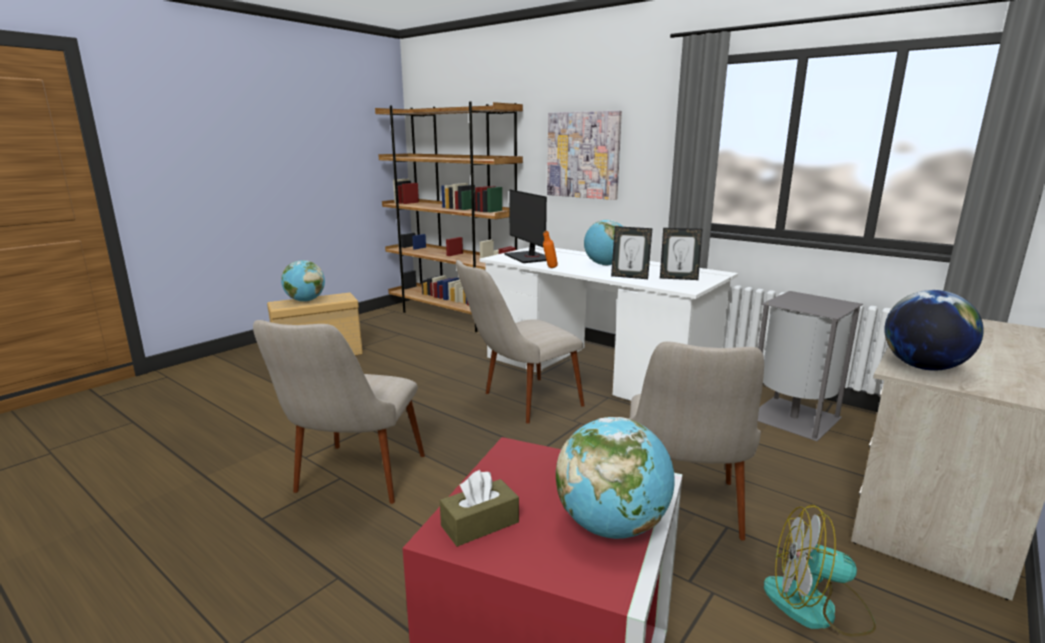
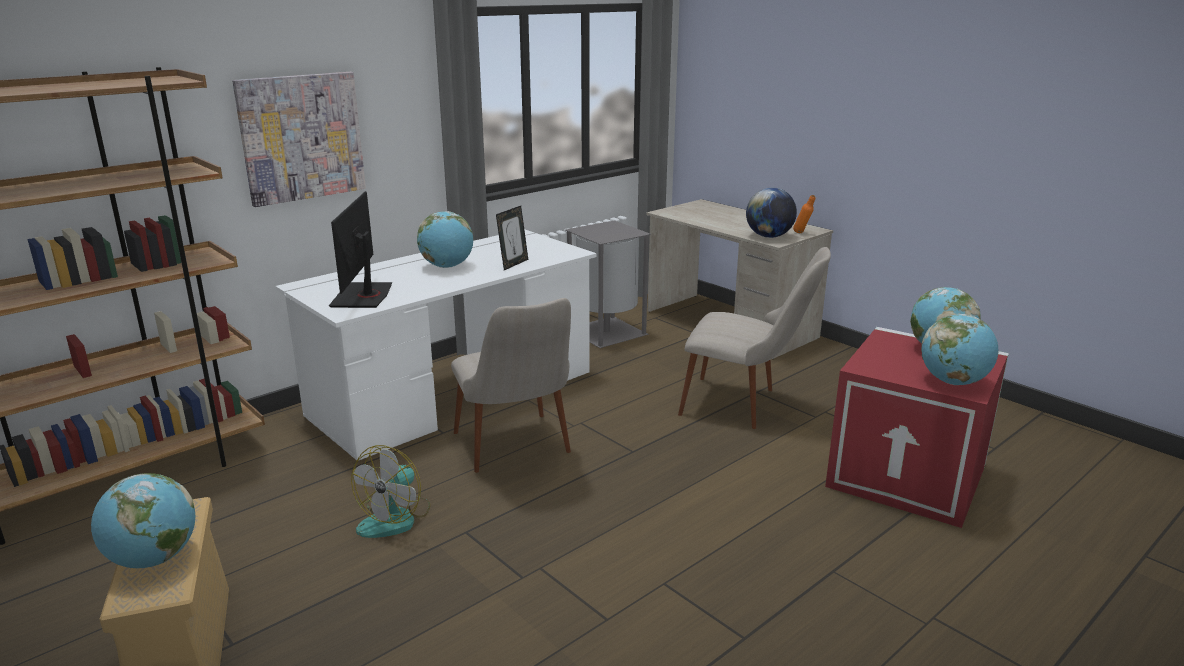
camera: 80 degrees left, 5 degrees up
(352, 485) = (681, 572): beige chair -> none
(480, 524) = (953, 382): brown tissue box -> globe
(528, 257) = (363, 296): monitor -> monitor turned 105 degrees clockwise
(549, 268) = (441, 291): orange bottle -> orange bottle (802, 233)
(678, 278) = (532, 249): picture frame -> none
(816, 607) = (832, 385): fan -> fan (395, 518)

